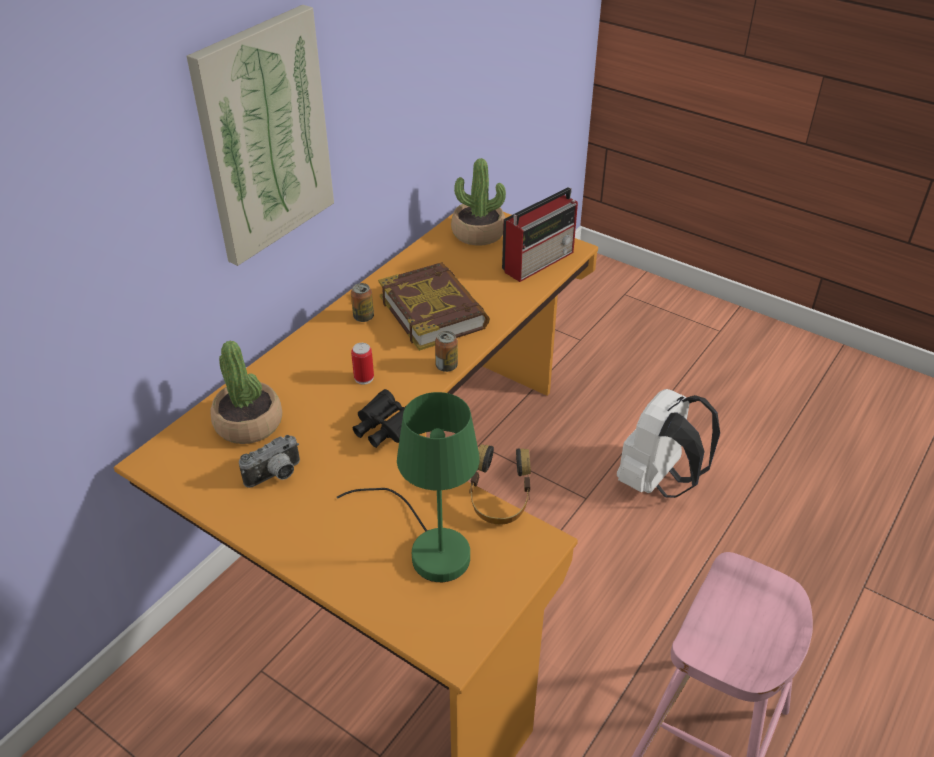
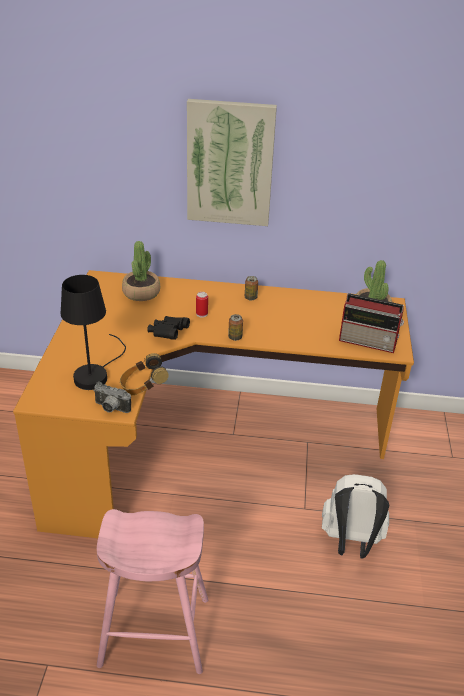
camera: 60 degrees right, 5 degrees down
(276, 476) = (112, 313): camera -> camera (110, 408)
(429, 546) = (96, 373): green table lamp -> black table lamp
(433, 312) = (278, 318): book -> none

